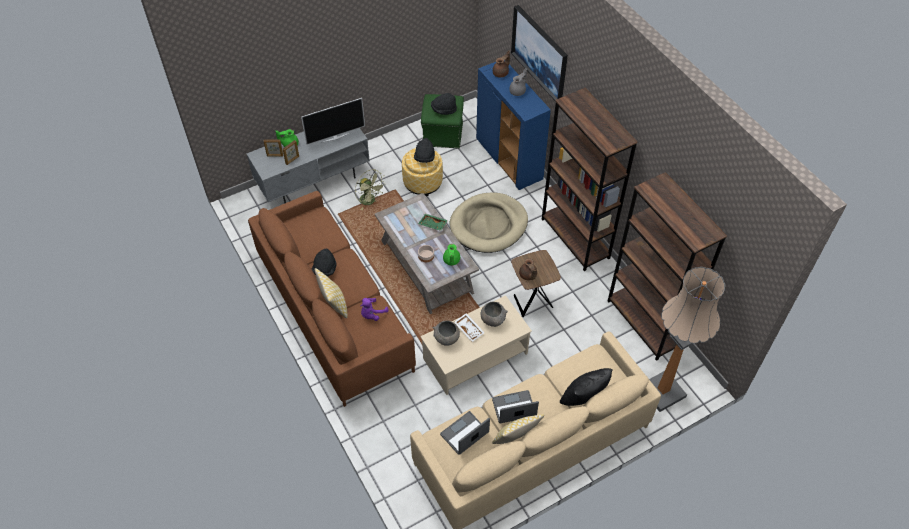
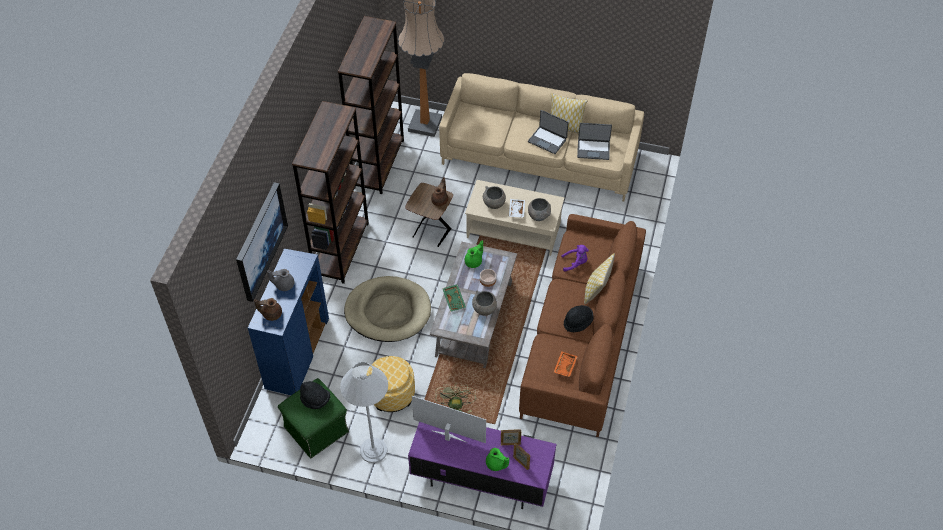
camera: 135 degrees left, 0 degrees up
(305, 233) = (564, 366): none -> orange tray
(314, 180) = (481, 479): grey tv stand -> purple tv stand
(396, 148) = (373, 450): none -> white floor lamp
(404, 234) = (484, 309): none -> grey bowl
(424, 158) = (387, 369): black hat -> none
(583, 398) = (499, 116): black pillow -> none

